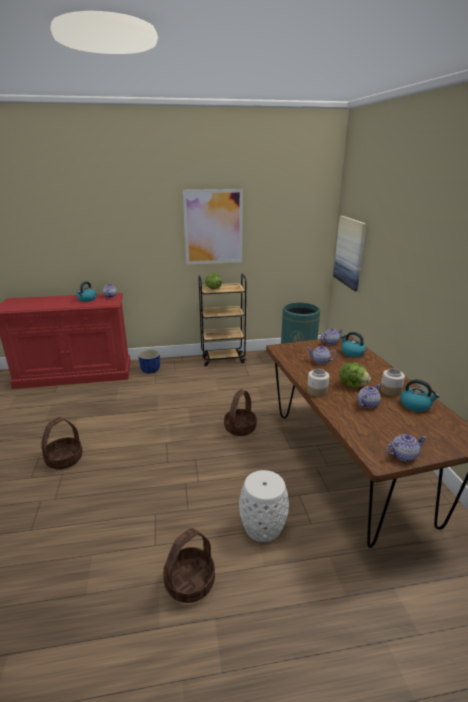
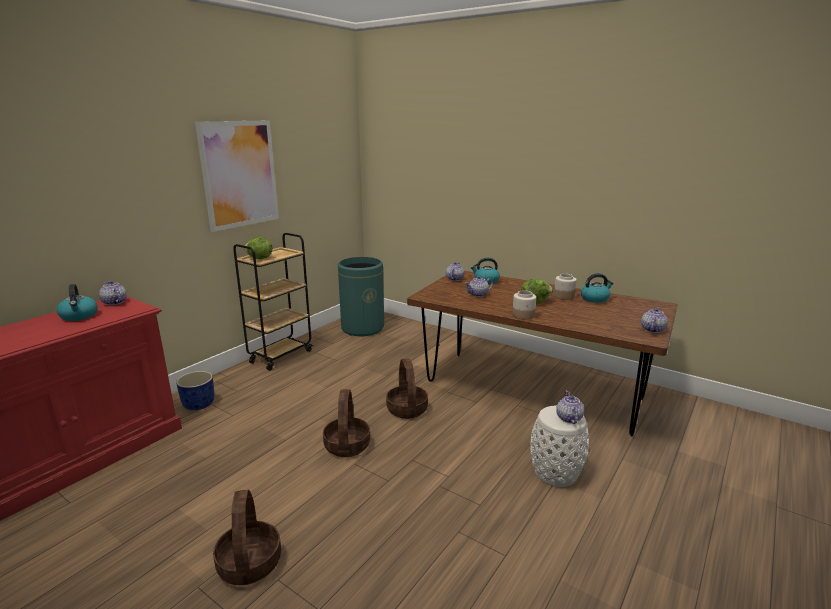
camera: 45 degrees left, 5 degrees down
(189, 582) = (580, 556): basket -> basket (347, 445)
(350, 252) = (397, 188): picture -> none
(367, 404) = (570, 310): teapot -> teapot (568, 418)

